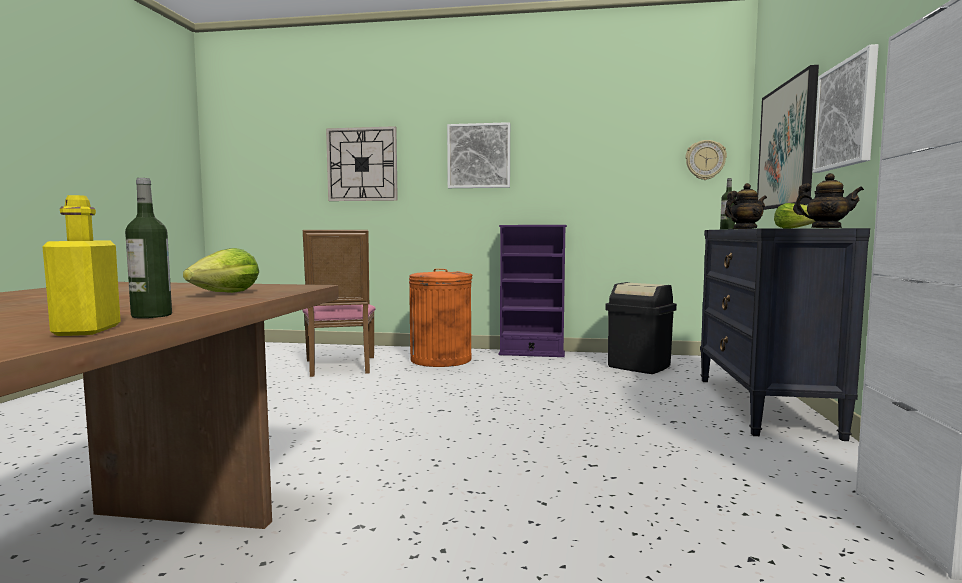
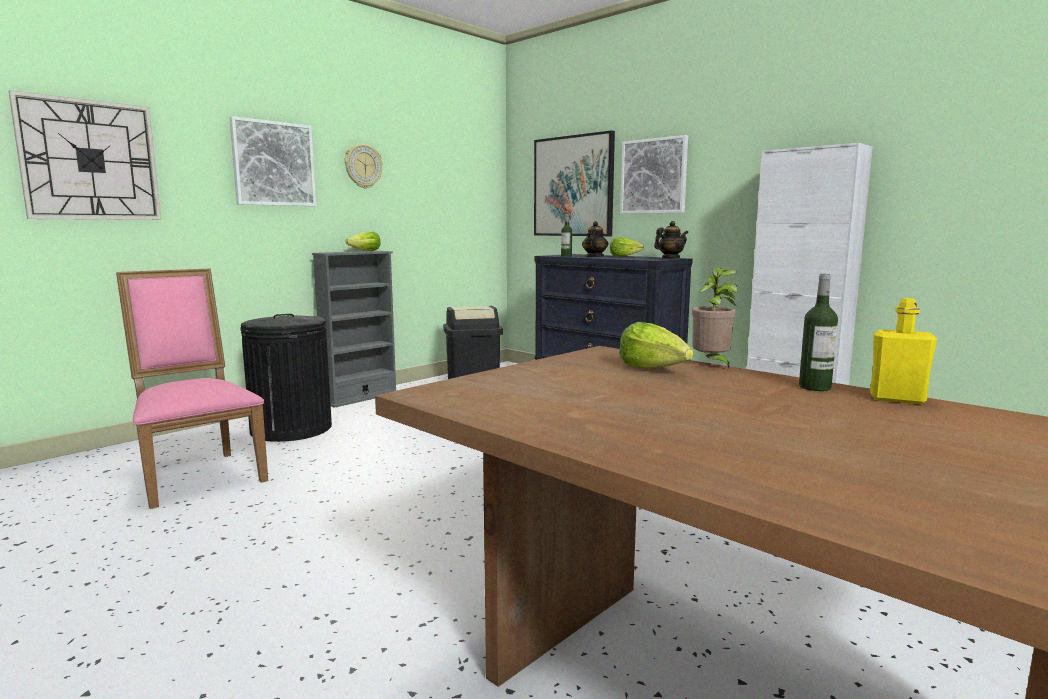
camera: 55 degrees left, 5 degrees up
(263, 298) = (712, 364): none -> potted plant
(340, 367) = (198, 475): pink chair -> pink chair turned 150 degrees counterclockwise
(441, 359) = (292, 428): orange trash can -> black trash can
(531, 353) = (360, 397): purple bookcase -> grey bookcase
(544, 224) = (365, 251): none -> lettuce
(705, 160) = (479, 187): wall clock -> wall clock (363, 166)

